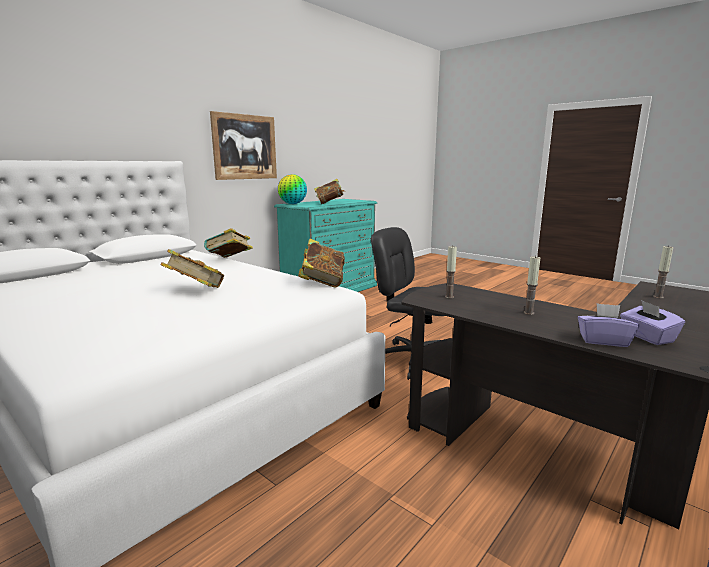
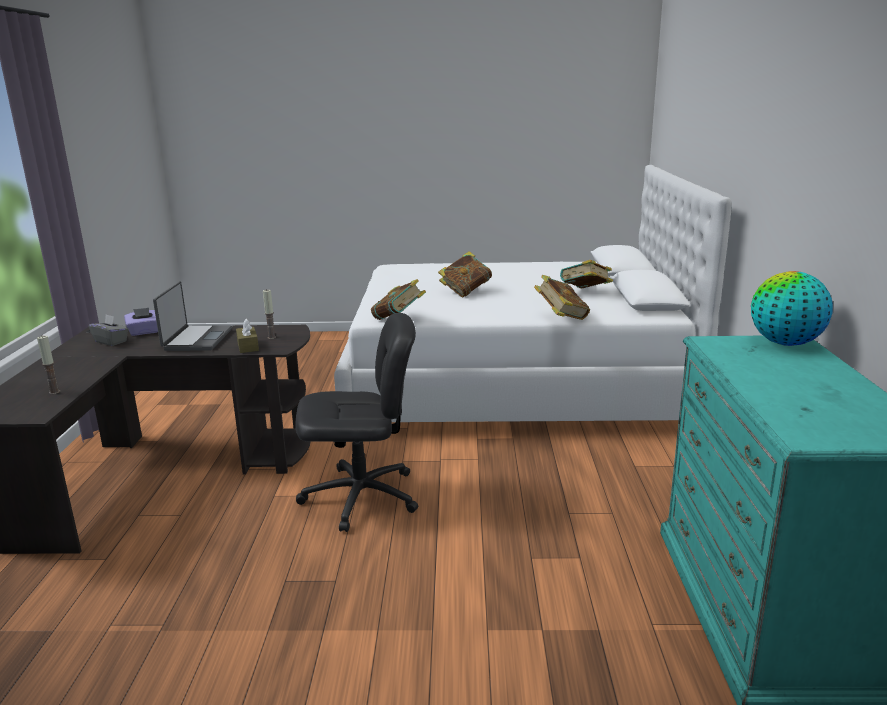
camera: 140 degrees right, 5 degrees up
(245, 147) = (806, 191): picture -> none
(329, 203) = (758, 372): book -> book (585, 293)
(478, 294) = (248, 346): none -> brown tissue box
(529, 313) = (196, 339): candle -> laptop
(647, 337) = (111, 341): purple tissue box -> grey tissue box

